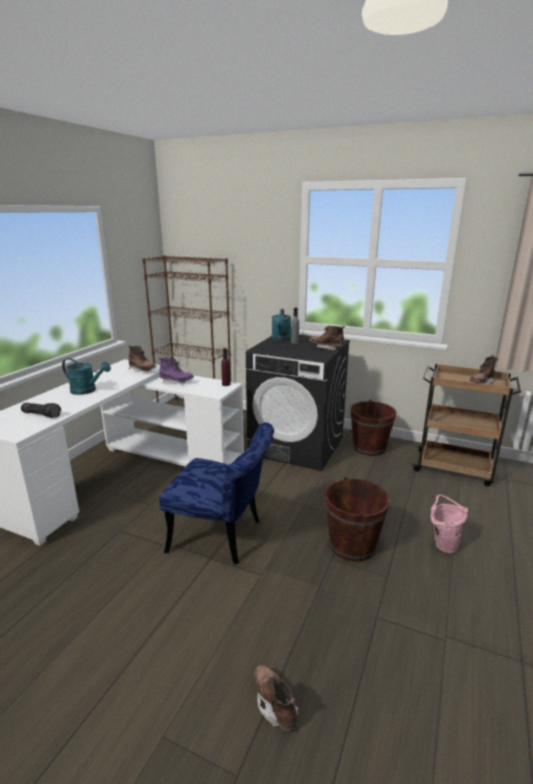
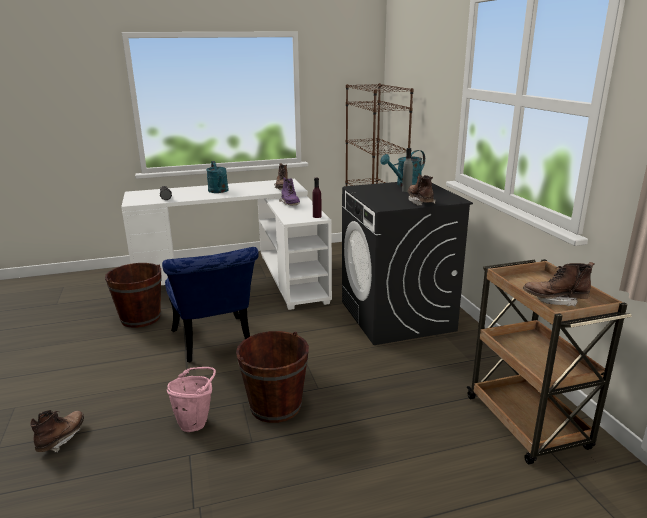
camera: 50 degrees right, 0 degrees up
(369, 448) = (466, 353): brown bucket -> brown bucket (140, 318)
(443, 544) = (347, 462): pink bucket -> pink bucket (196, 422)

